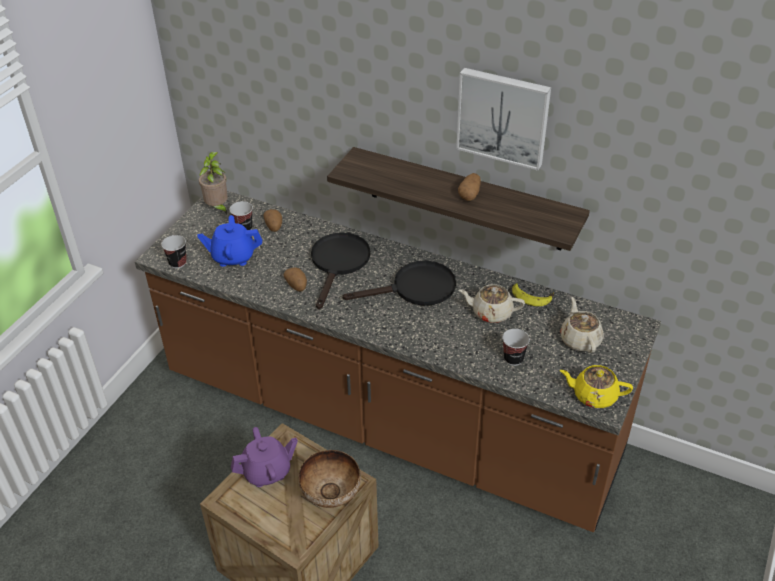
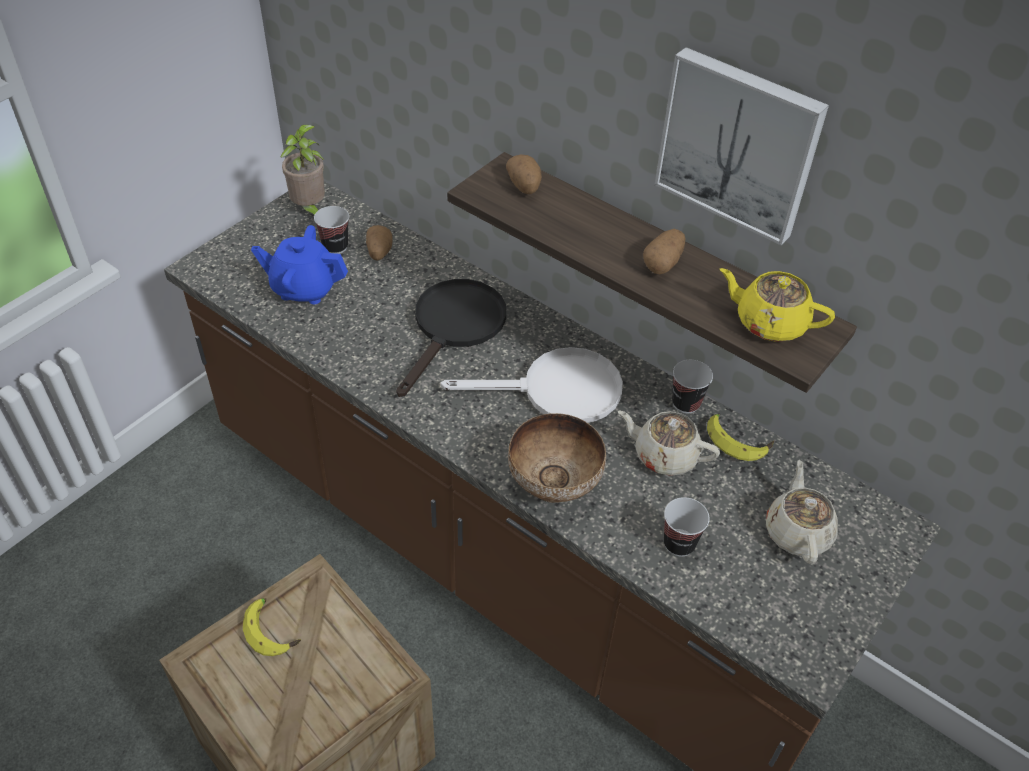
camera: 10 degrees right, 5 degrees up
(178, 263) = (223, 282): cup -> cup (686, 403)
(267, 472) = (273, 630): purple teapot -> banana
(297, 286) = (381, 351): potato -> potato (524, 186)
(332, 496) = (355, 693): bowl -> bowl (555, 486)
(415, 289) = (557, 391): black frying pan -> white frying pan
(593, 395) = (795, 639): yellow teapot -> yellow teapot (769, 322)

